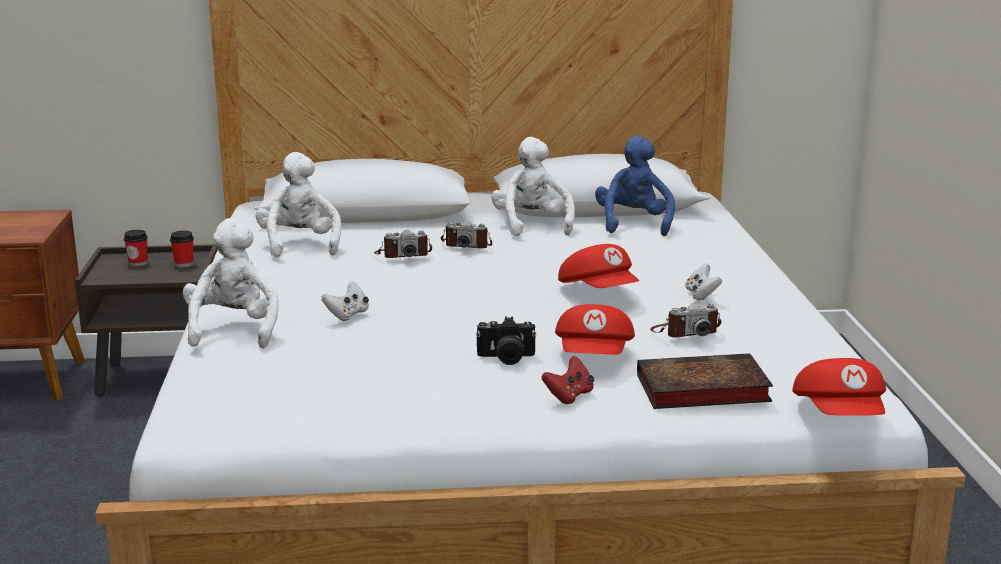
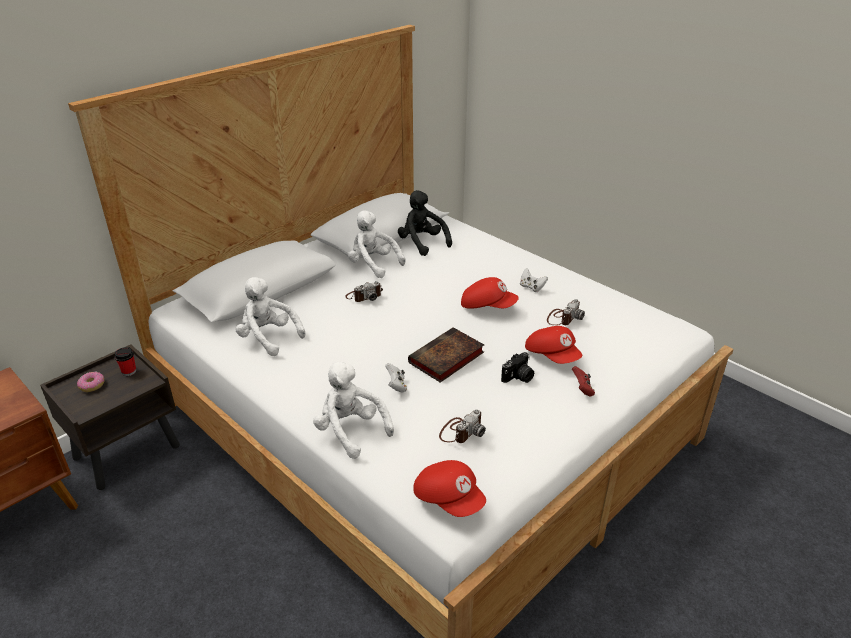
camera: 40 degrees left, 15 degrees up
(138, 263) = (92, 385): cup -> donut
(403, 255) = (343, 319): camera -> camera (461, 431)
(633, 224) = (422, 243): blue plush toy -> black plush toy
(699, 390) = (624, 356): book -> book (445, 359)
(840, 416) = (689, 344): red cap -> red cap (449, 499)

